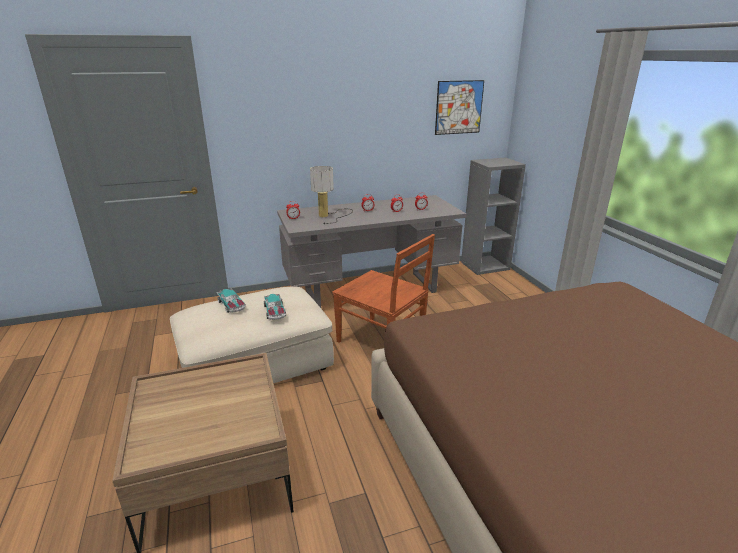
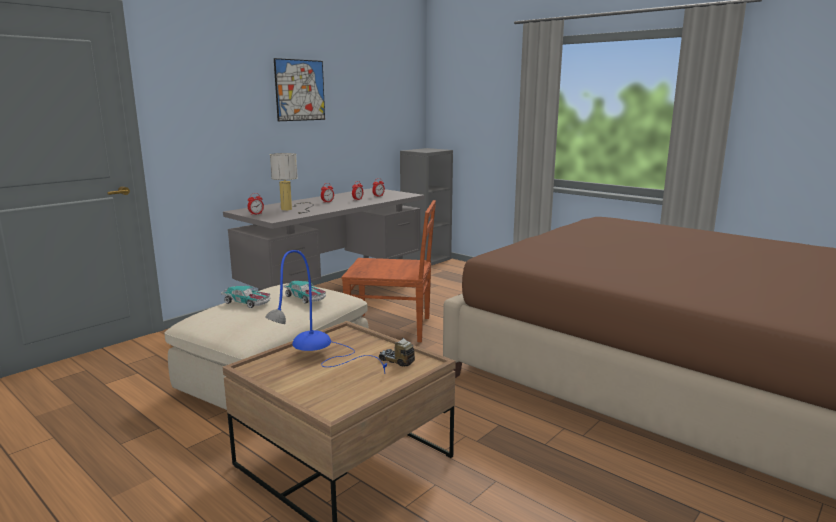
camera: 30 degrees left, 10 degrees down
(193, 397) = (318, 363): none -> blue table lamp
(246, 418) = (396, 361): none -> toy truck
(459, 107) = (385, 97): picture -> picture (300, 90)

